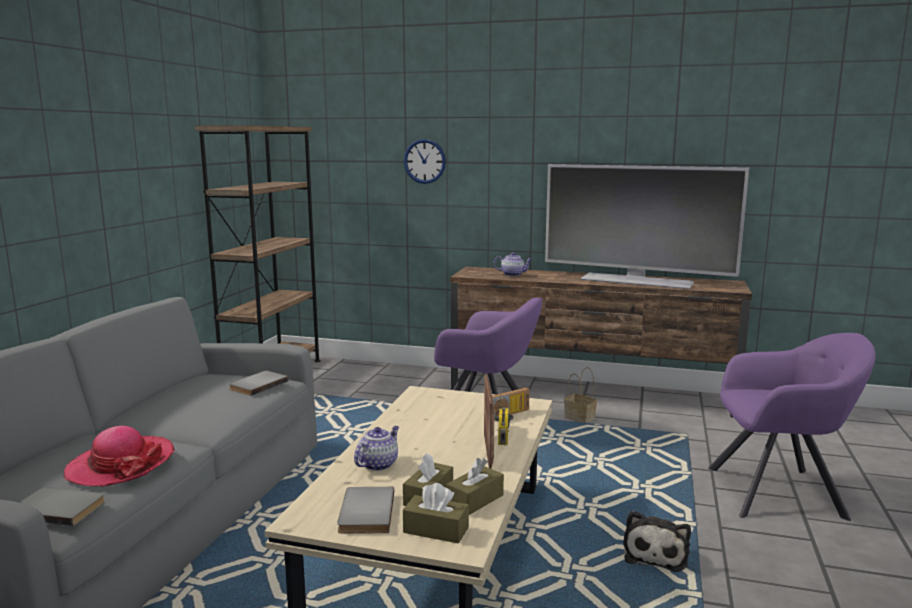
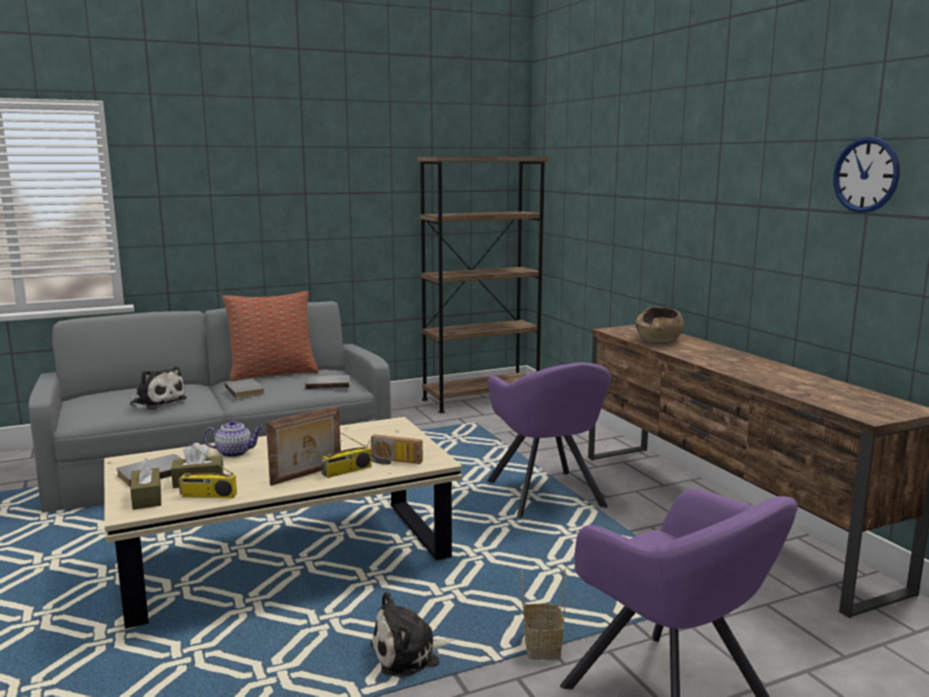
camera: 50 degrees right, 0 degrees up
(60, 508) = (90, 412): grey book -> grey book (246, 390)
(121, 465) = (156, 402): hat -> plush toy
(158, 396) = (273, 373): none -> pillow
(424, 161) = (626, 196): wall clock -> wall clock (866, 175)
(475, 500) = (208, 495): brown tissue box -> radio
(513, 274) = (659, 339): teapot -> brown bowl
(578, 417) = (643, 528): basket -> basket (541, 645)
(636, 280) = (775, 375): television -> none

